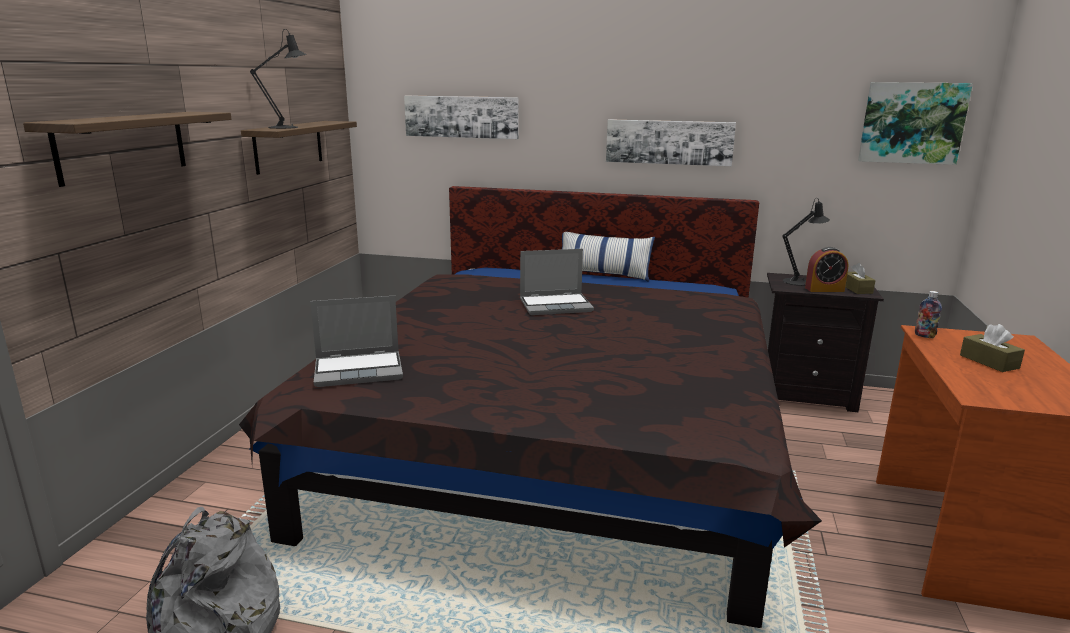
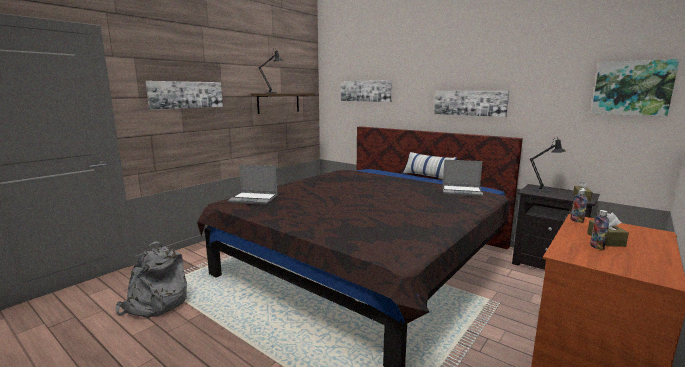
camera: 25 degrees right, 5 degrees down
(123, 146) = (186, 94): shelf -> picture
(556, 305) = (380, 186): laptop -> laptop (462, 192)
(824, 289) = (556, 195): alarm clock -> none
(995, 376) = (597, 247): none -> bottle

